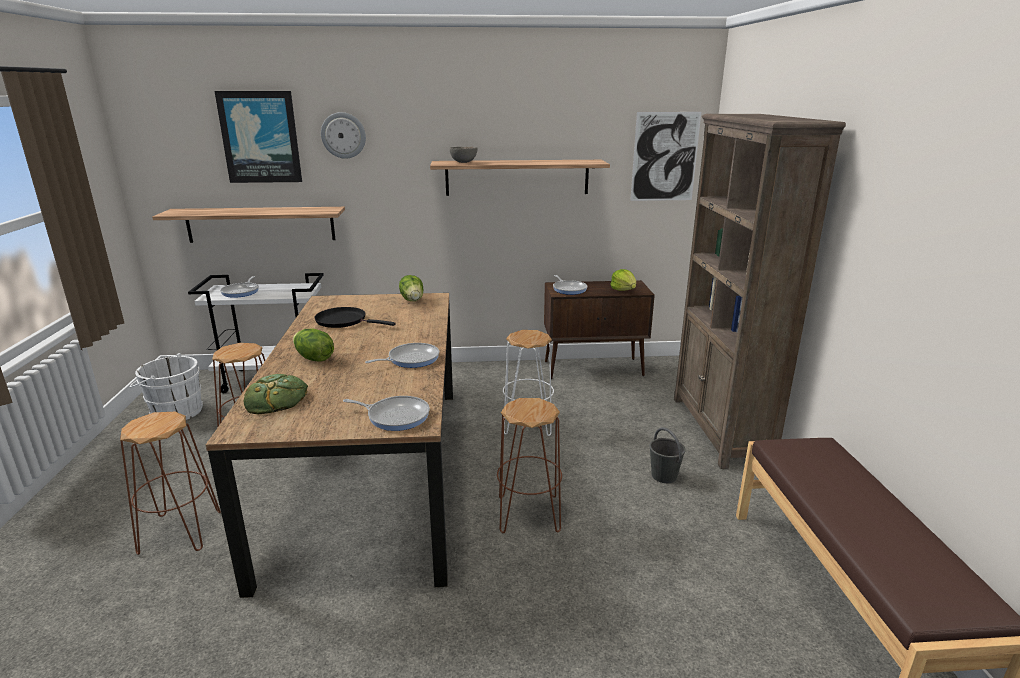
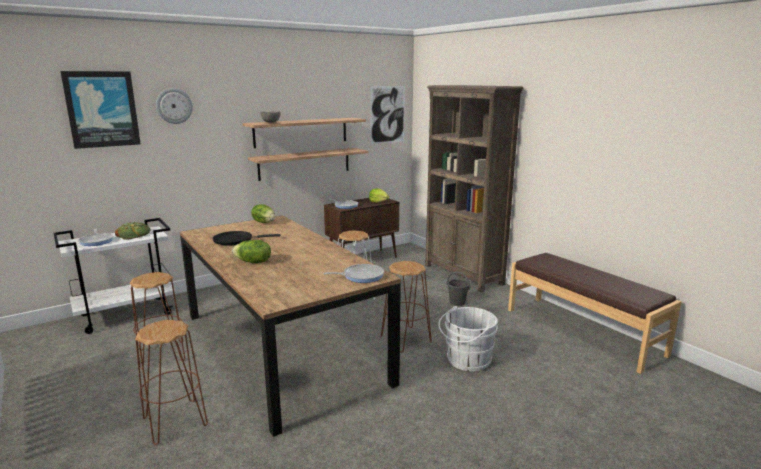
camera: 30 degrees left, 5 degrees down
(174, 412) = (56, 356): white bucket -> white bucket (466, 360)
(260, 224) = (102, 182): shelf -> shelf (305, 163)
(276, 399) = (268, 285): bread -> bread (133, 234)
(411, 359) = (321, 250): frying pan -> none

